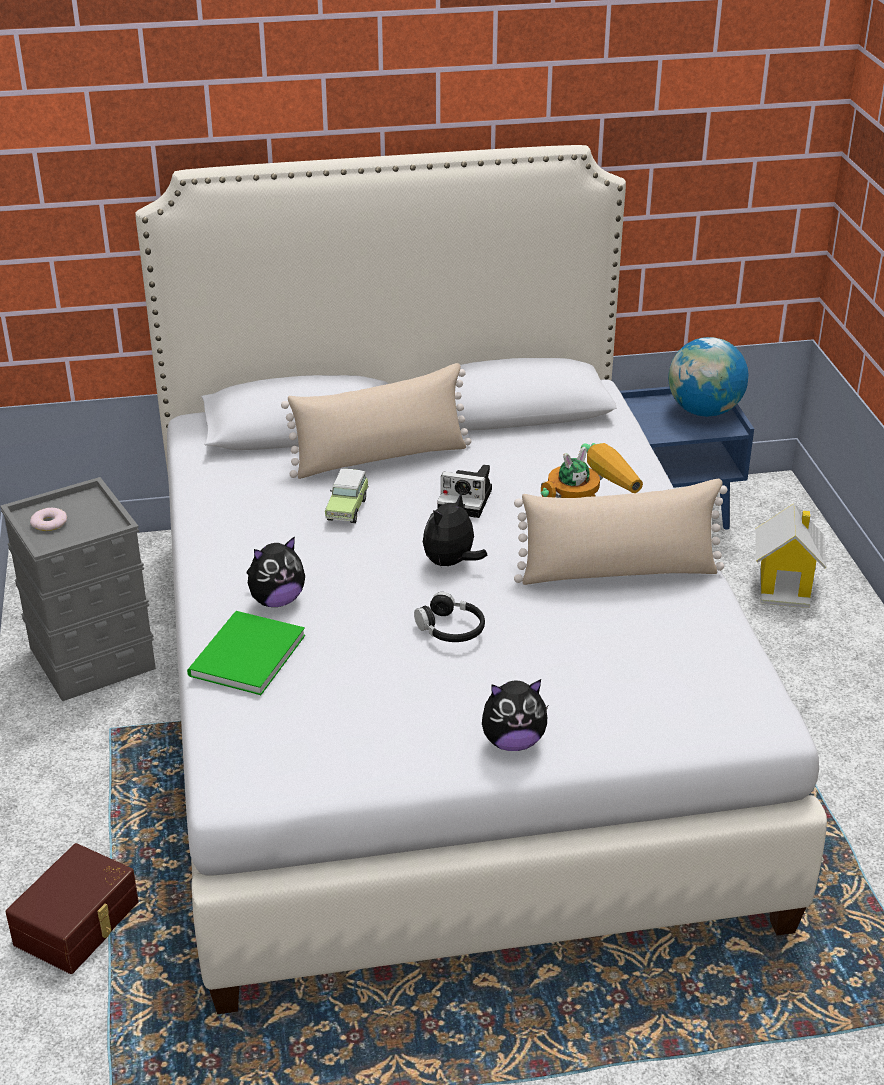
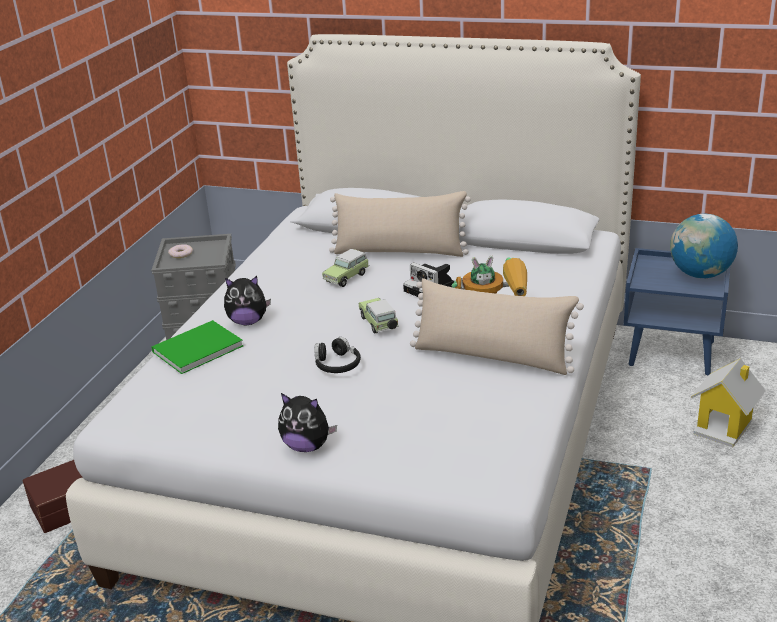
camera: 30 degrees right, 5 degrees down
(451, 563) = (379, 324): plush toy -> toy car

